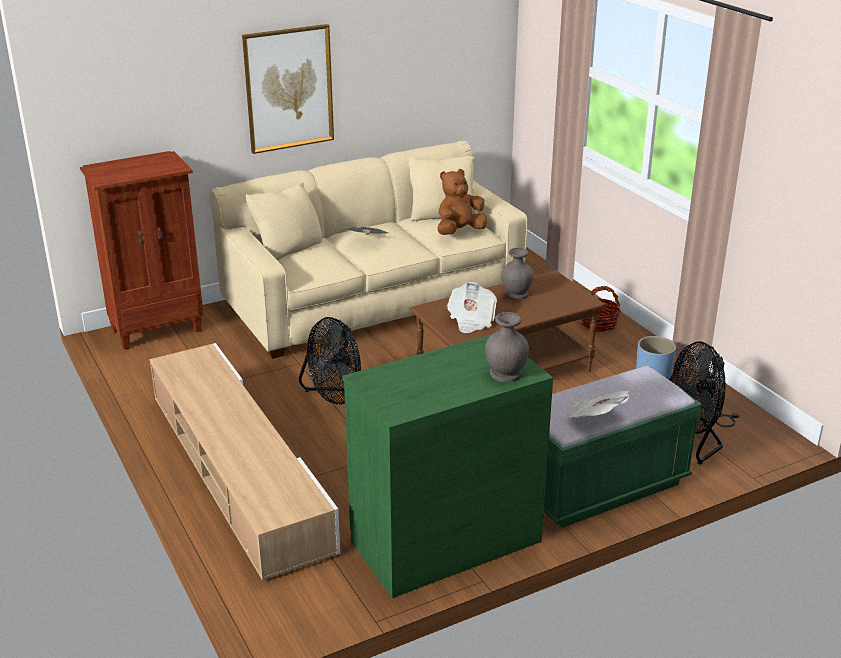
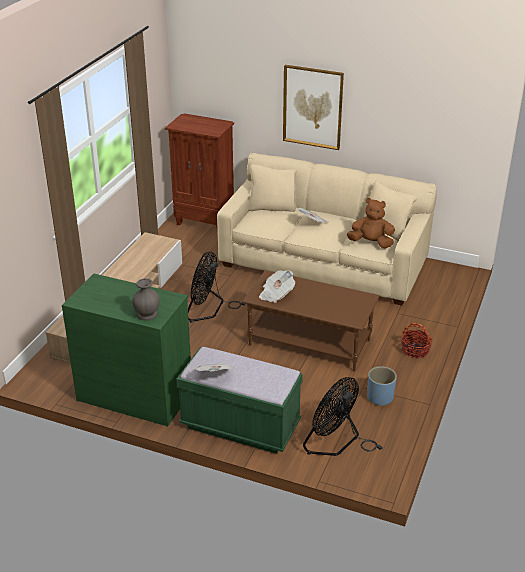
camera: 50 degrees right, 5 degrees up
(516, 294) = (327, 295): grey vase -> none

